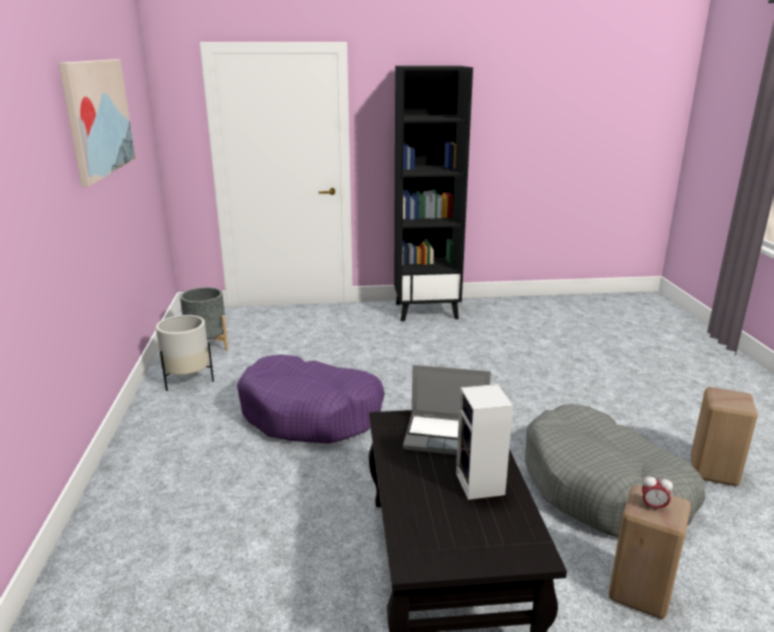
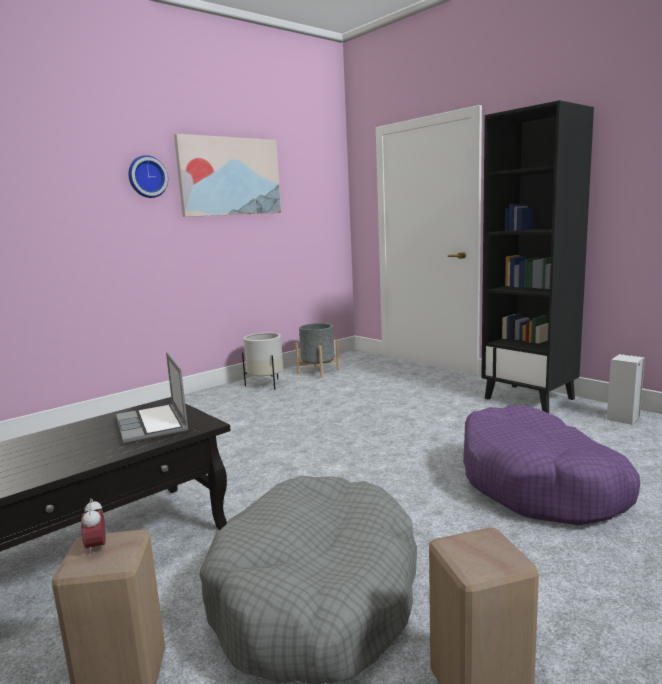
camera: 55 degrees right, 10 degrees down
(50, 134) = (147, 177): none -> wall clock
(311, 414) = (273, 427): purple dog bed -> purple dog bed (539, 484)
(481, 485) = (75, 455): speaker -> speaker (623, 418)

